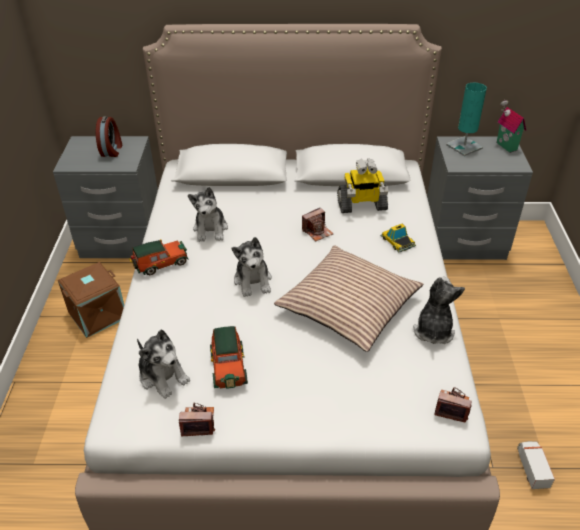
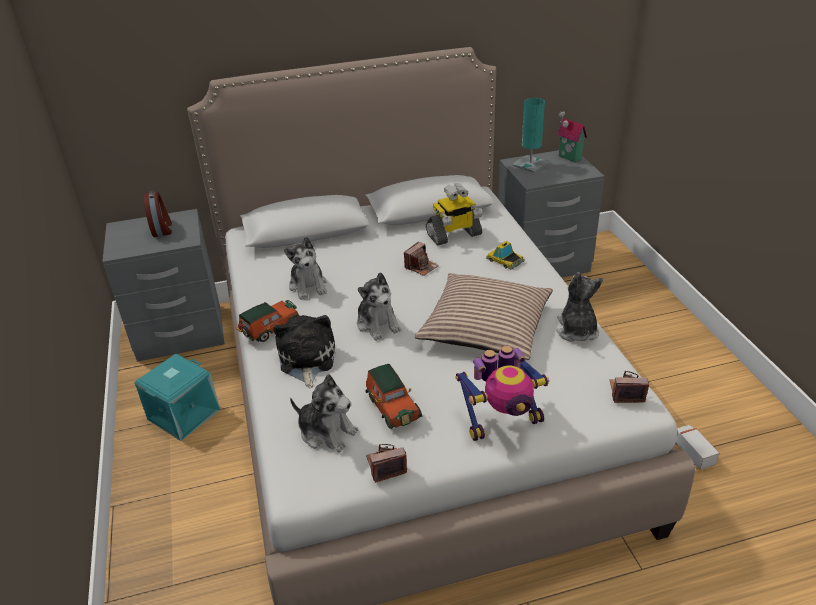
camera: 15 degrees left, 5 degrees down
(97, 314) = (183, 414): brown storage box -> turquoise storage box
(177, 302) = (306, 360): none -> plush toy
(320, 406) = (502, 421): none -> toy robot

